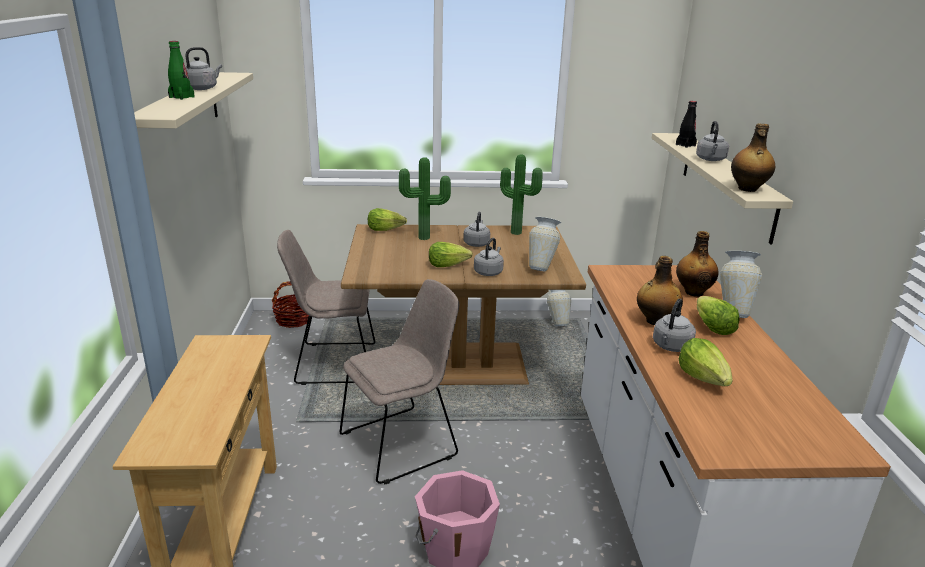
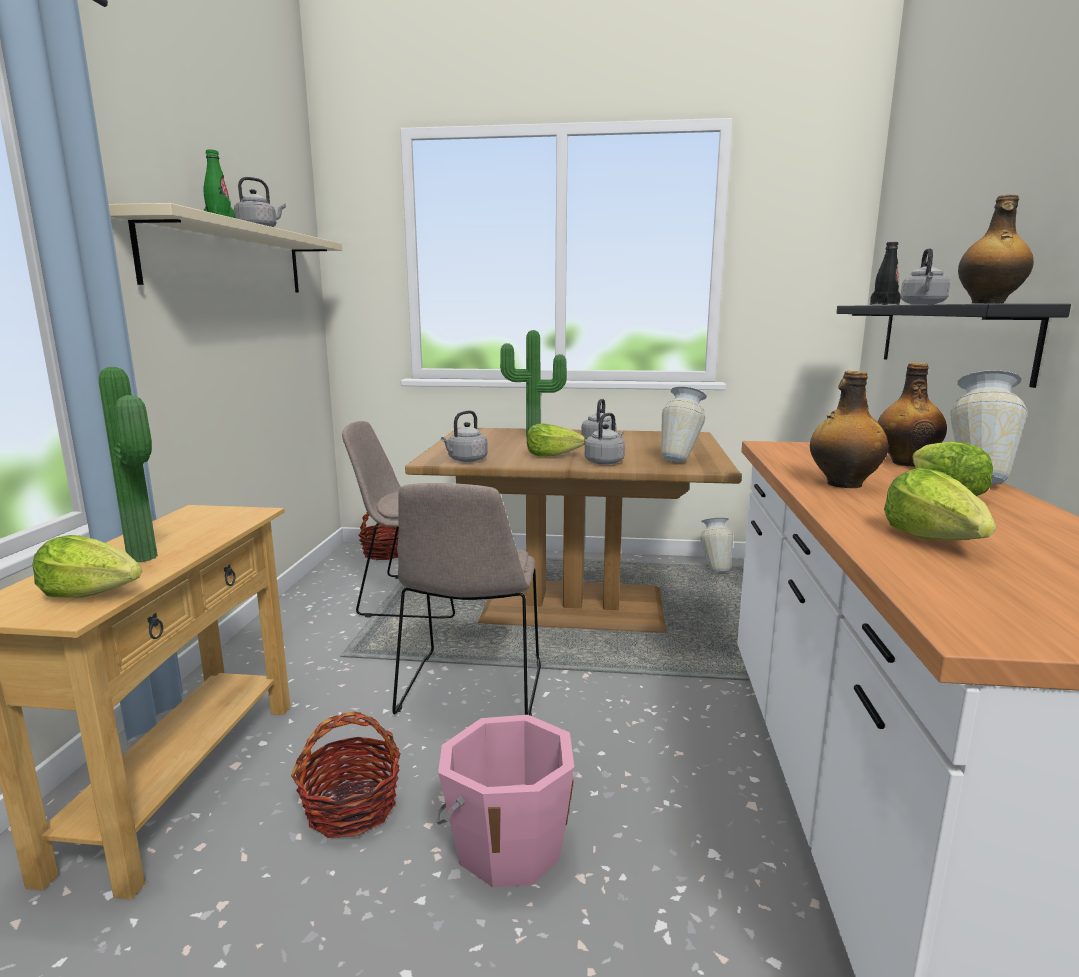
camera: 10 degrees right, 10 degrees down
(349, 535) = (351, 807): none -> basket
(385, 229) = (489, 431): lettuce -> lettuce (93, 593)
(402, 443) = (471, 691): beige chair -> beige chair turned 120 degrees clockwise
(517, 232) = (656, 435): potted plant -> potted plant (148, 556)
(671, 347) = (870, 507): grey kettle -> grey kettle (466, 460)
(726, 183) = (949, 338): beige shelf -> black shelf

